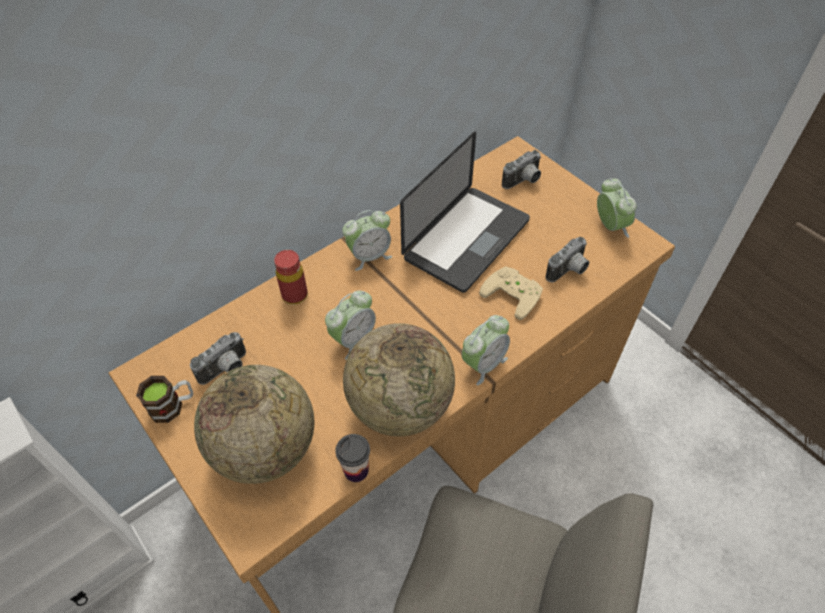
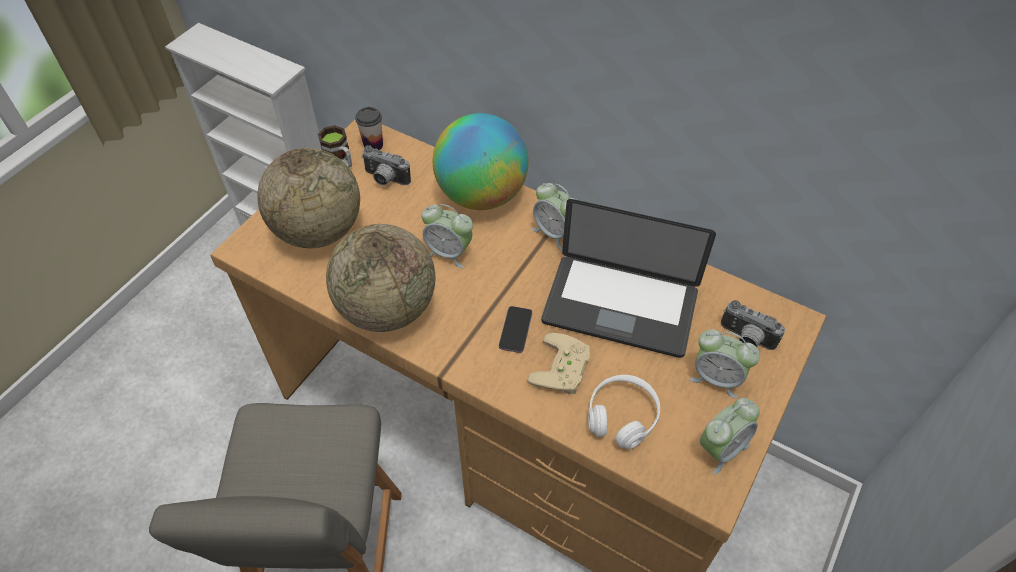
camera: 70 degrees right, 0 degrees up
(295, 295) = (481, 195): red bottle -> globe
(356, 470) = (314, 296): cup -> cup (373, 145)
(463, 314) = (515, 330): none -> phone
(483, 364) = (459, 363): alarm clock -> alarm clock (716, 378)
(568, 271) = (622, 416): camera -> white headphones

